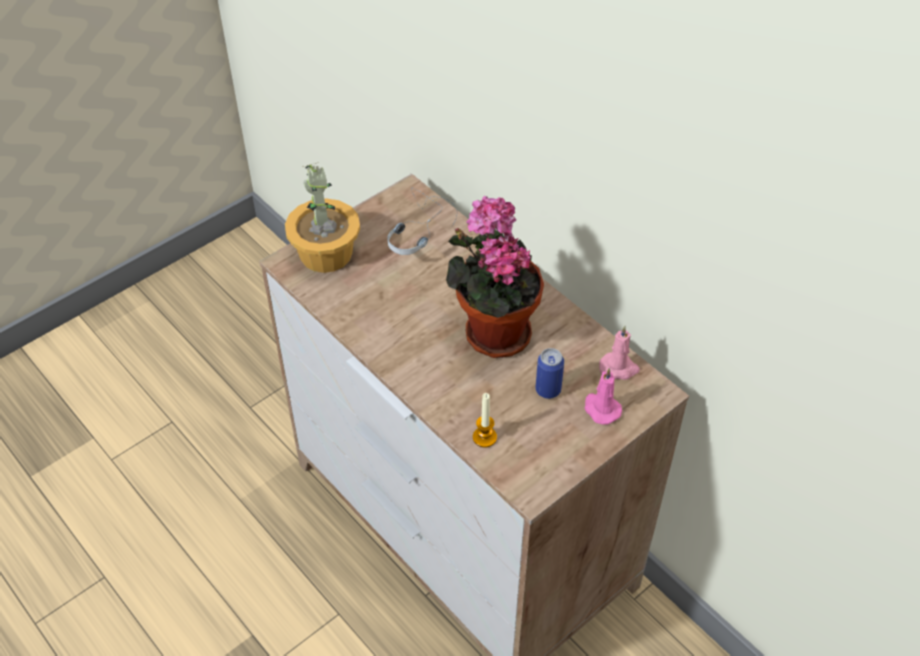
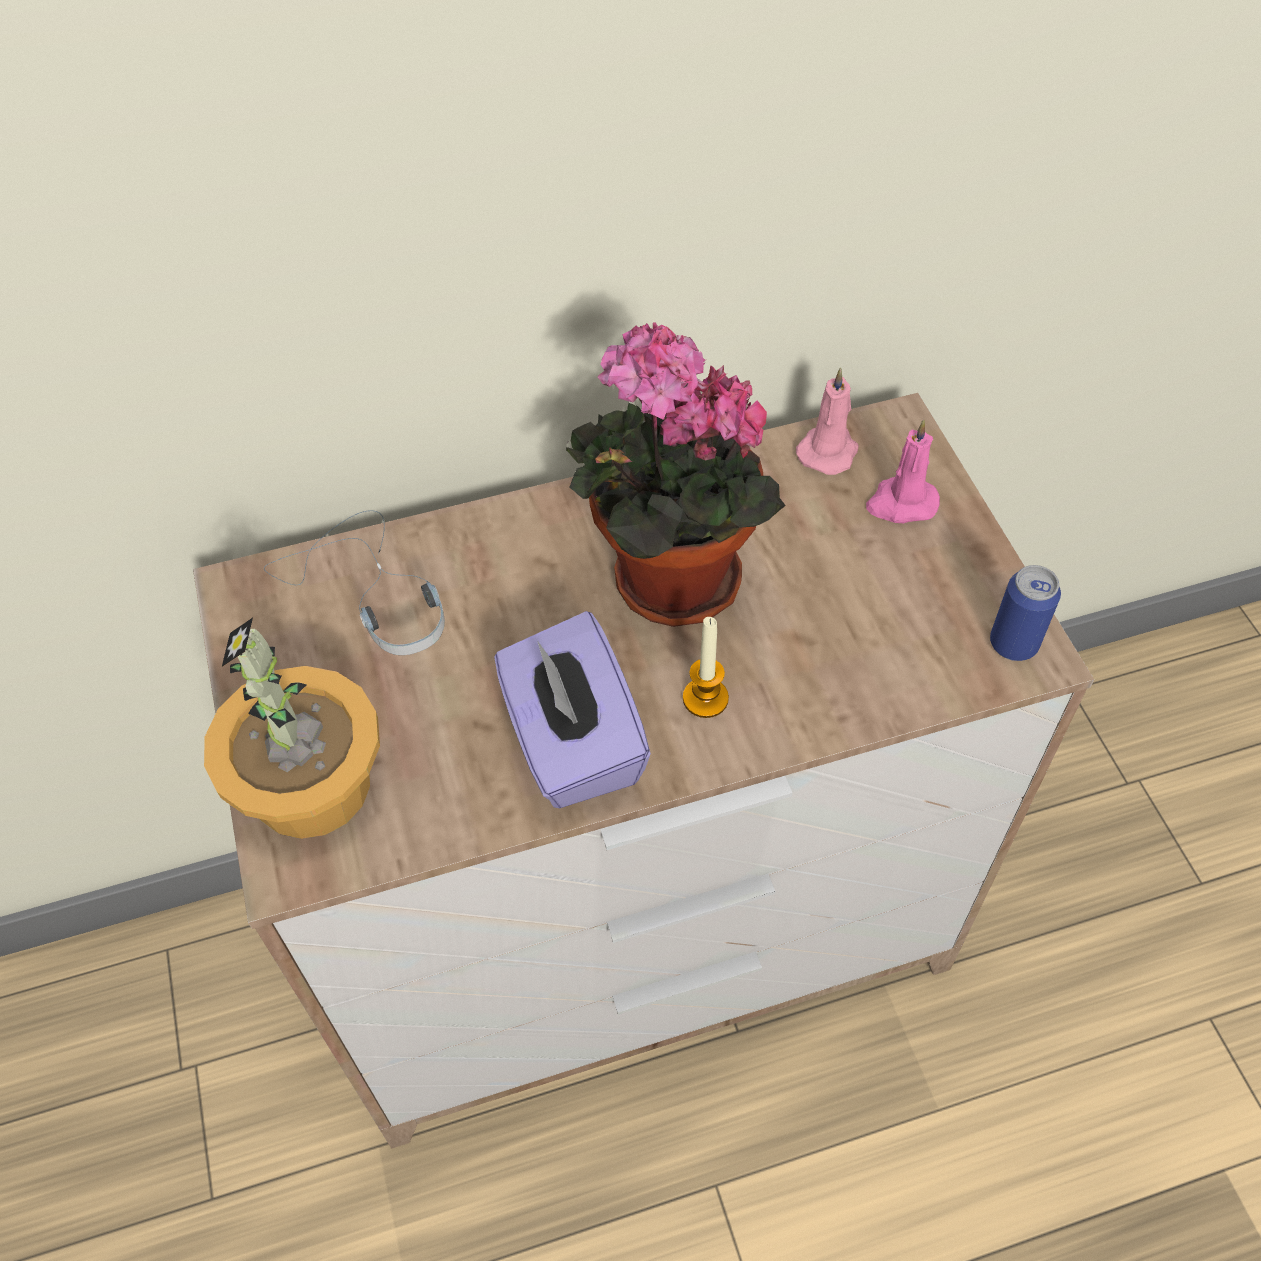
camera: 65 degrees left, 5 degrees up
(387, 328) = (572, 743): none -> purple tissue box
(484, 437) = (899, 680): candle -> candle (705, 698)
(548, 390) = (833, 556): can -> can (1013, 644)

